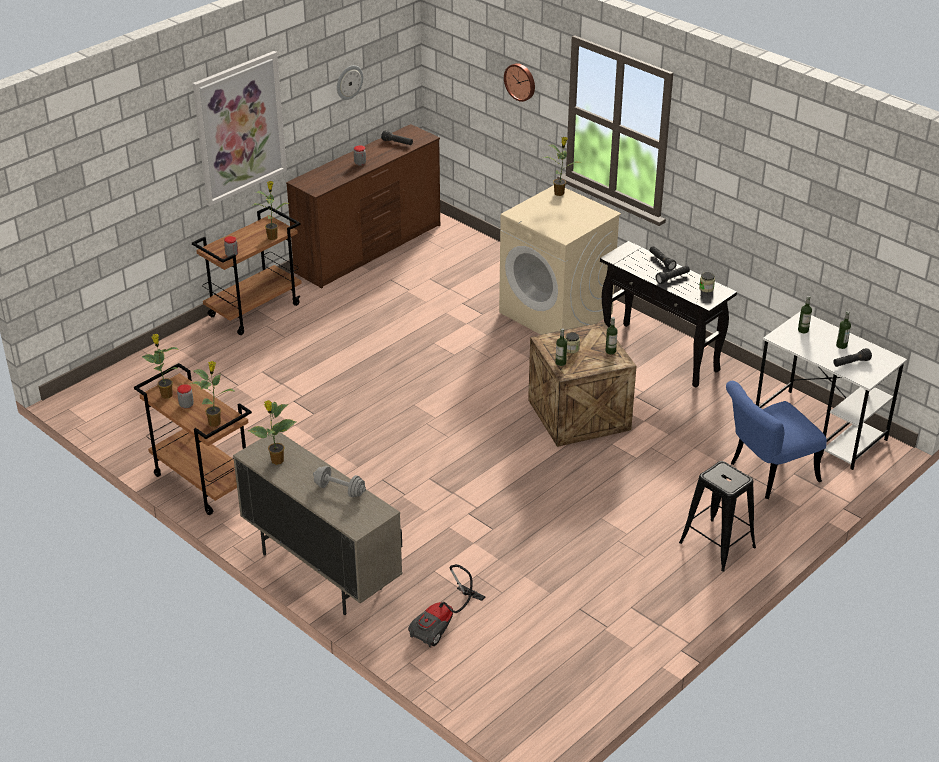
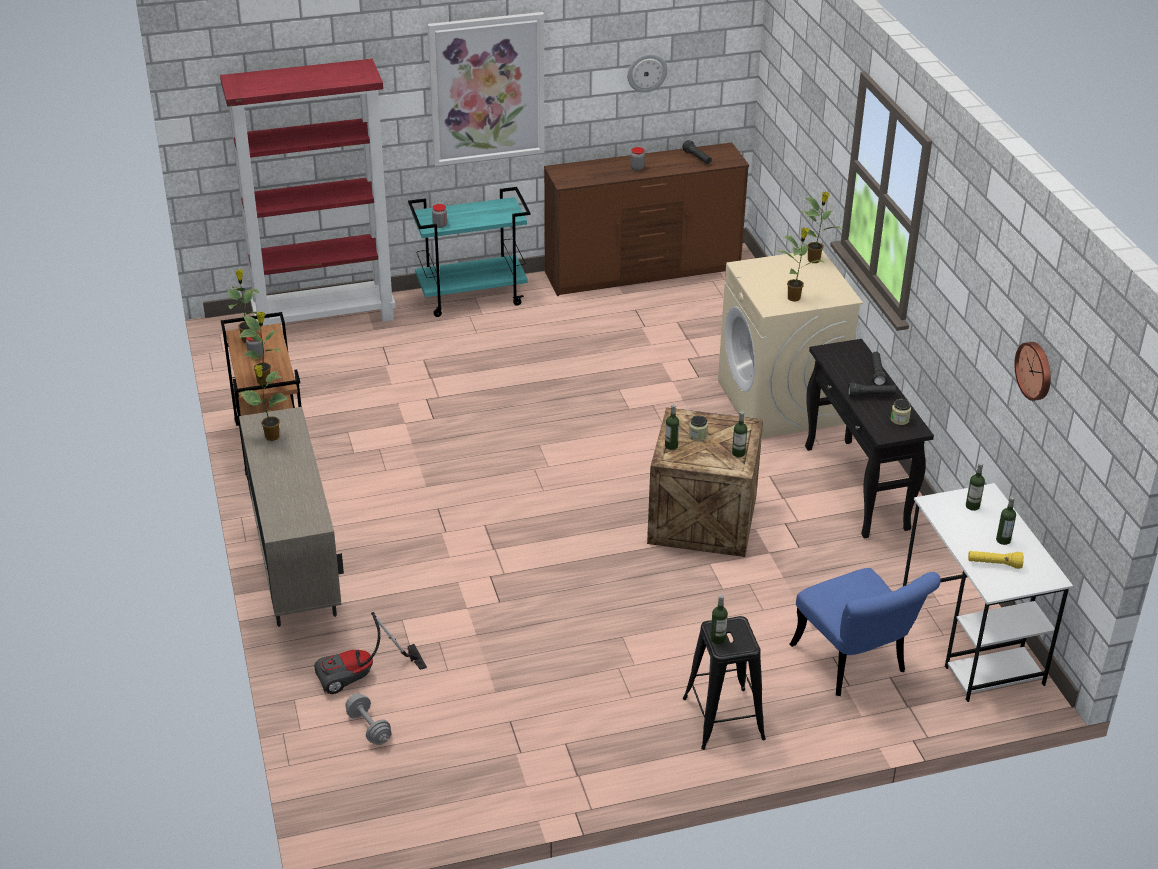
camera: 30 degrees right, 0 degrees up
(147, 365) = (325, 317): none -> red bookcase
(254, 310) = (472, 296): brown cart -> turquoise cart
(273, 237) = (496, 219): potted plant -> potted plant (794, 297)
(339, 490) = (300, 487): grey dumbbell -> grey dumbbell (369, 728)
(520, 81) = (821, 117): wall clock -> wall clock (1035, 370)
(720, 482) = (717, 639): none -> bottle
(766, 474) = (855, 665): blue chair -> blue chair turned 120 degrees counterclockwise
(851, 363) = (994, 564): black flashlight -> yellow flashlight

